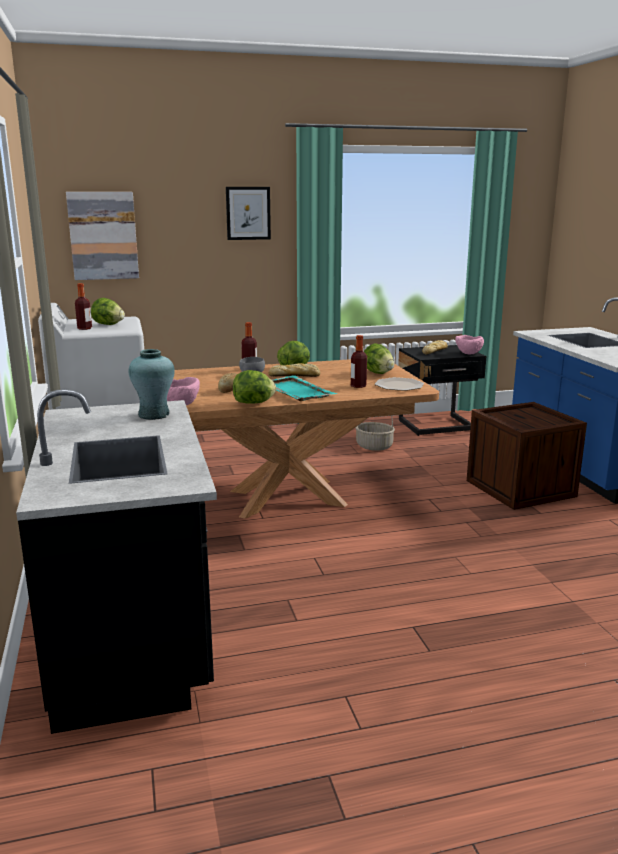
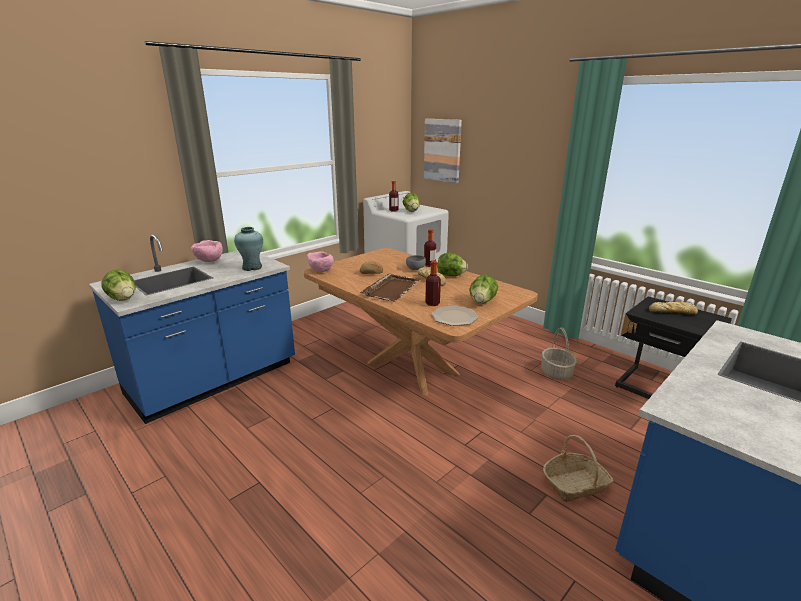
camera: 60 degrees right, 5 degrees up
(134, 631) = (214, 380): black counter -> blue counter
(248, 213) = (536, 141): picture -> none
(254, 403) = (348, 285): lettuce -> lettuce (123, 299)
(295, 391) = (392, 289): turquoise tray -> brown tray
(468, 354) = (697, 329): pink bowl -> pink bowl (209, 261)
(520, 488) = (575, 484): crate -> basket

